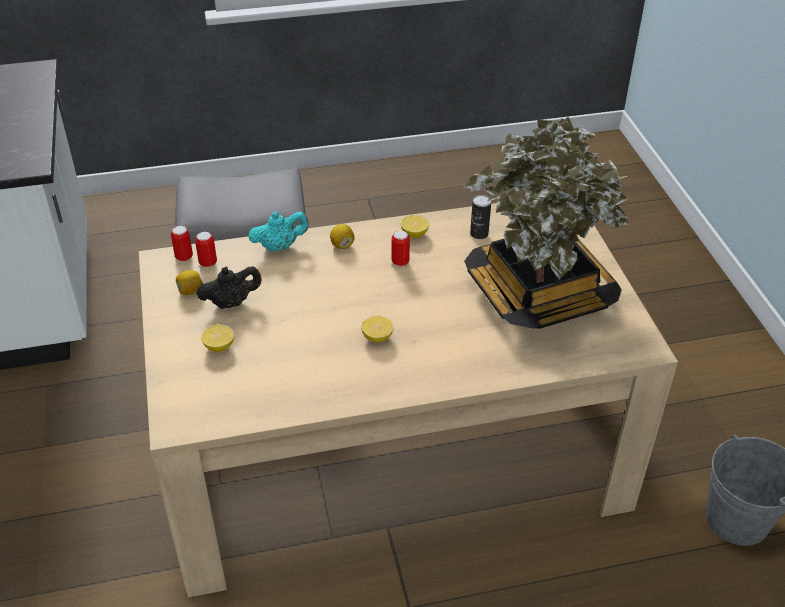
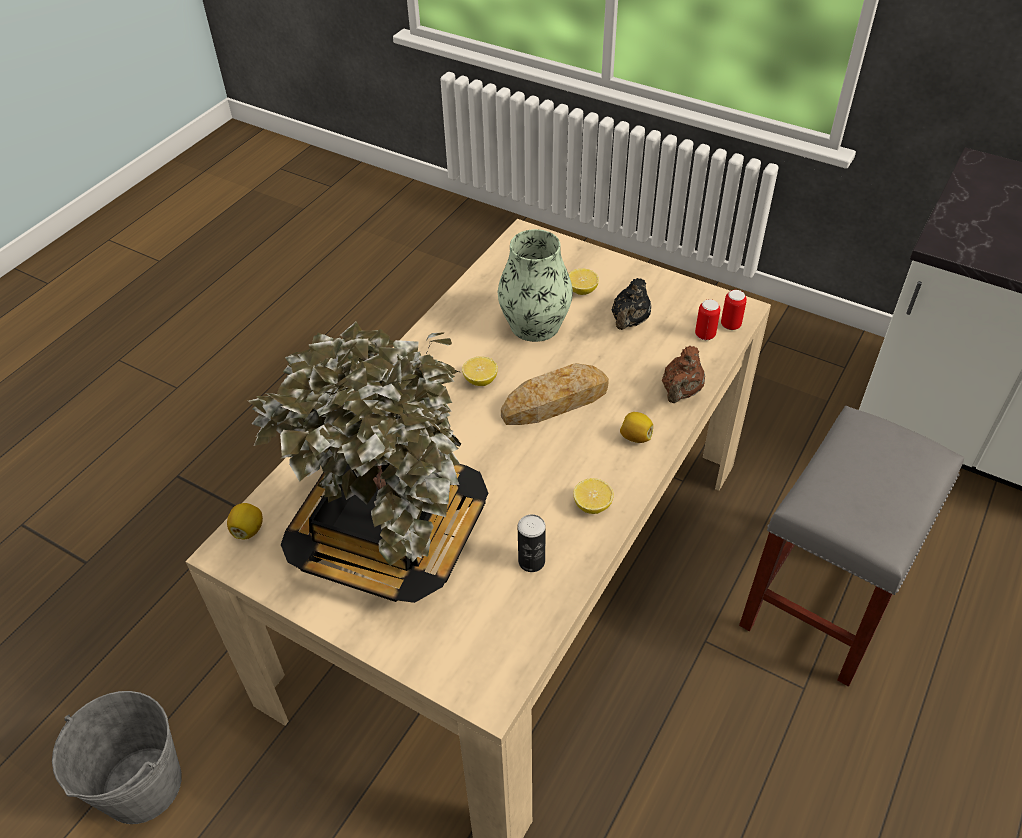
camera: 135 degrees right, 5 degrees up
(190, 291) = (673, 307): lemon -> lemon (248, 530)
(280, 246) = (681, 392): turquoise teapot -> brown teapot
(288, 347) = (535, 324): none -> vase
(353, 292) = (555, 401): none -> bread
(400, 262) = (560, 462): can -> none

